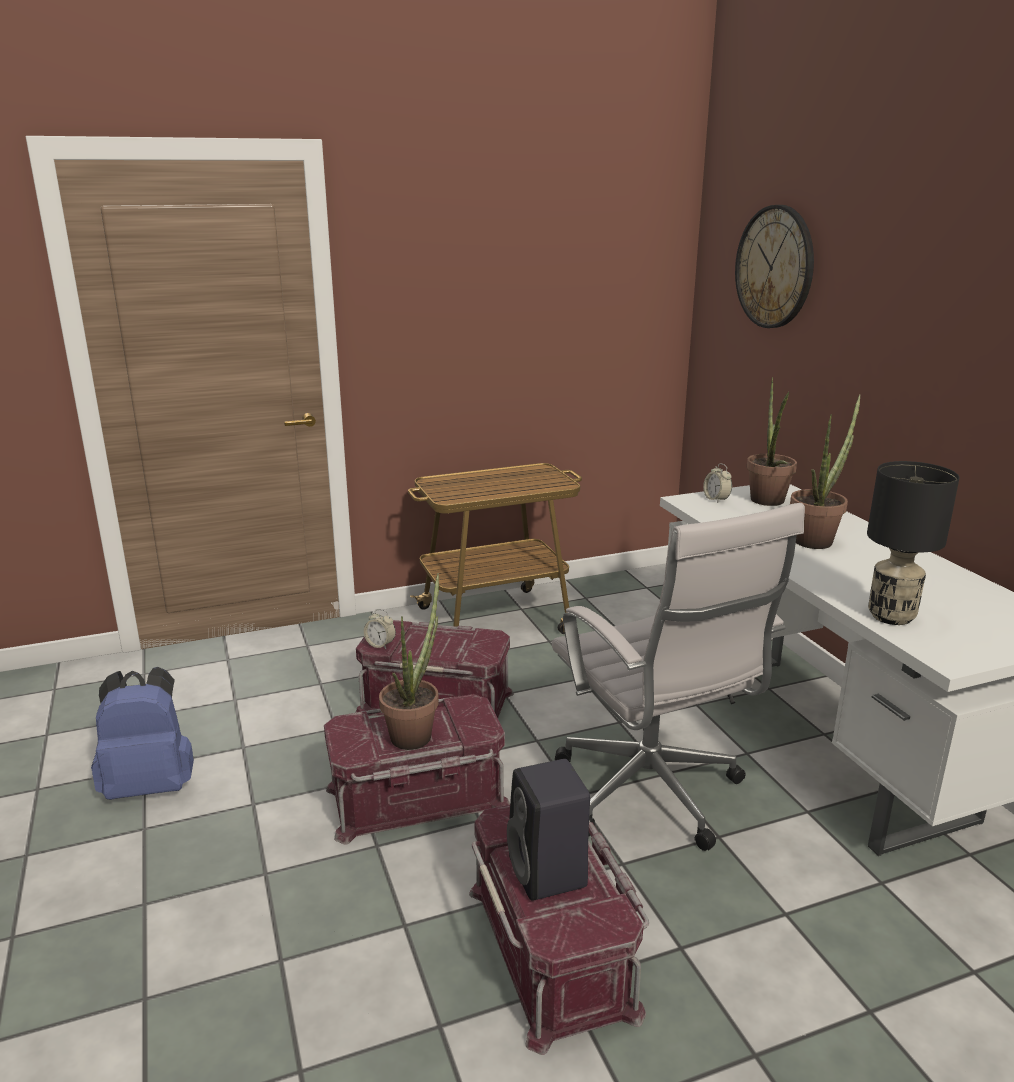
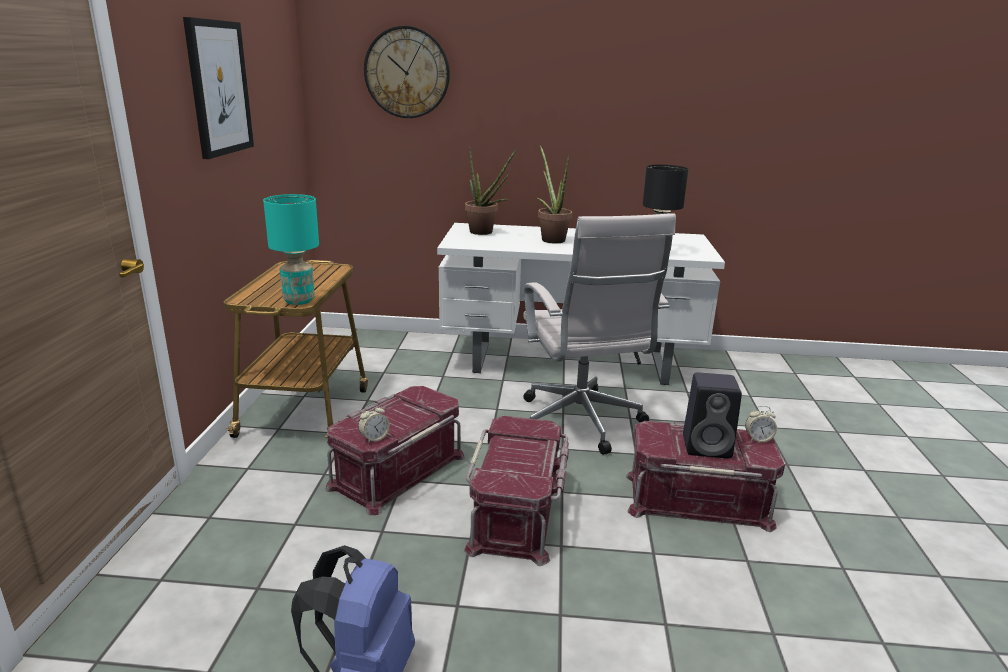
camera: 65 degrees left, 0 degrees up
(415, 732) = (524, 454): potted plant -> none
(451, 497) = (299, 300): none -> turquoise table lamp
(492, 277) = (219, 88): none -> picture
(652, 796) = (581, 424): white office chair -> white office chair turned 75 degrees clockwise
(716, 499) = (463, 239): alarm clock -> alarm clock (758, 439)

